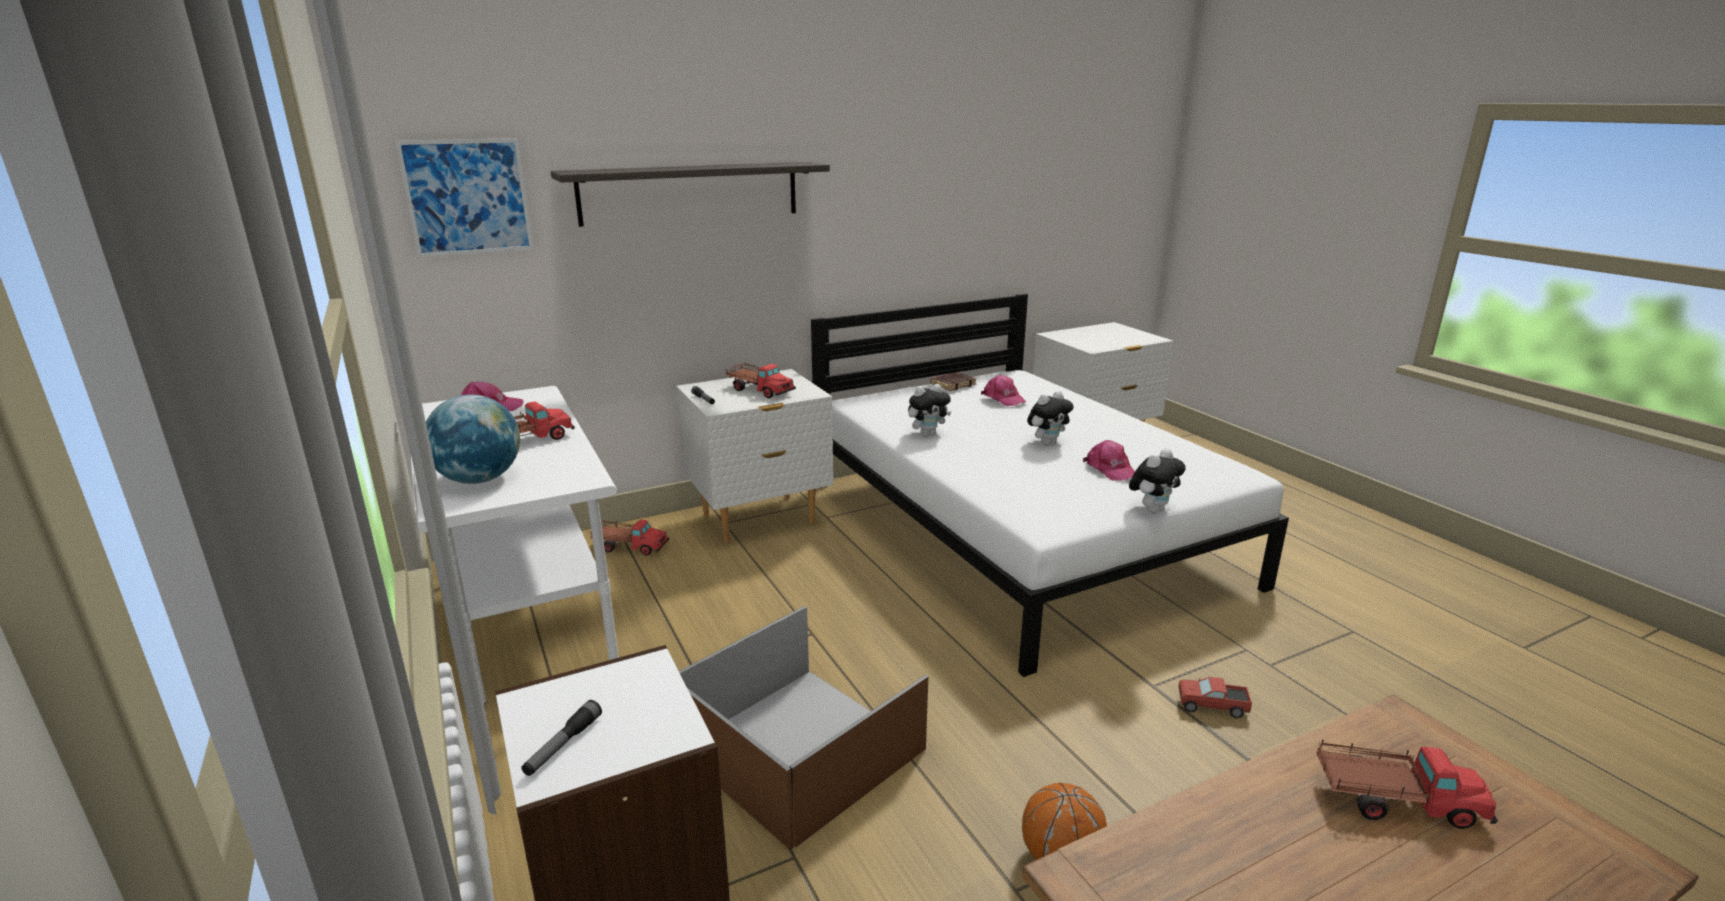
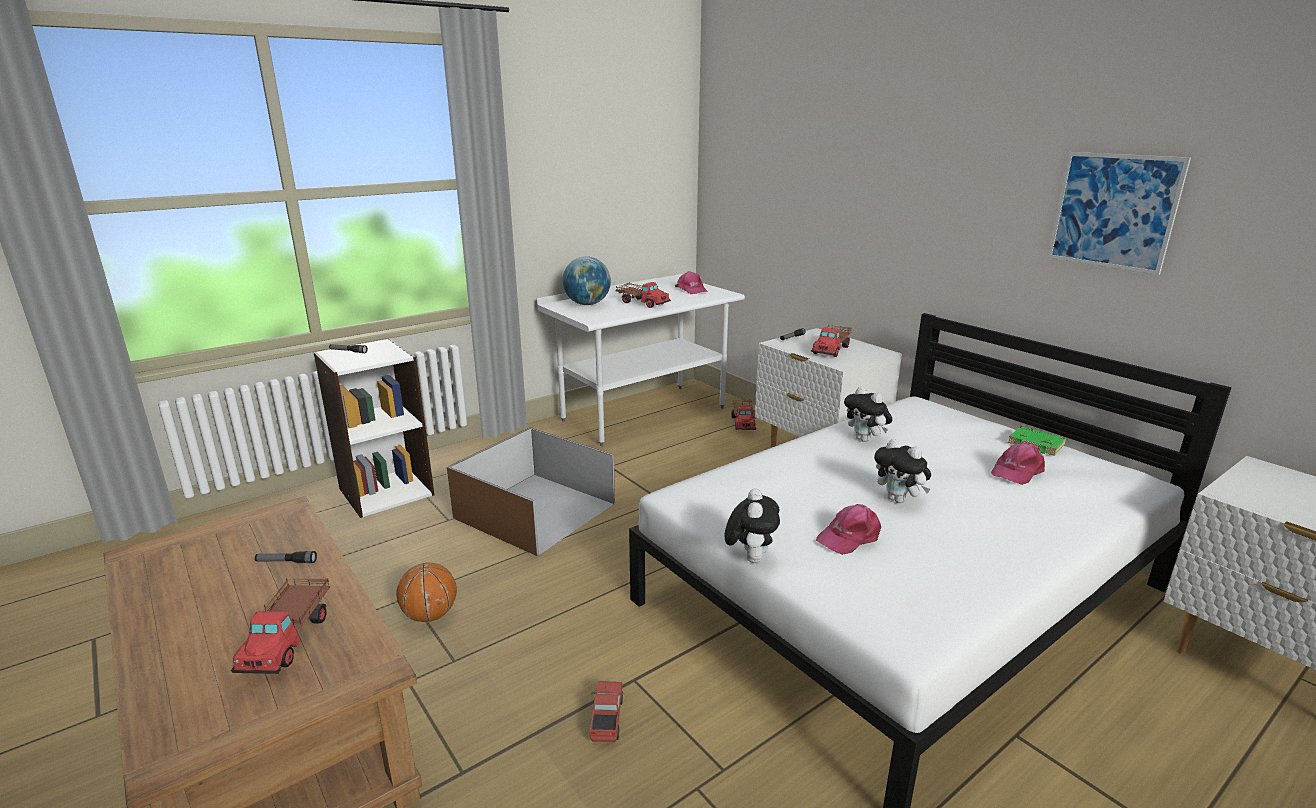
camera: 80 degrees right, 0 degrees up
(467, 197) = (739, 161): picture -> picture (1114, 211)
(690, 192) = (856, 176): shelf -> none
(953, 384) = (1037, 444): brown book -> green book
(1152, 509) = (750, 557): plush toy -> plush toy turned 120 degrees counterclockwise
(1238, 841) = (286, 562): none -> flashlight

